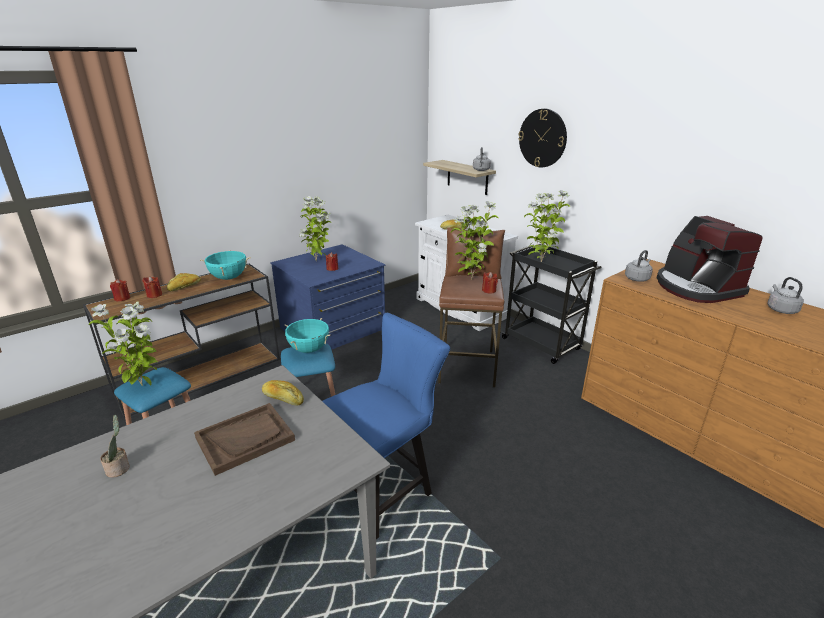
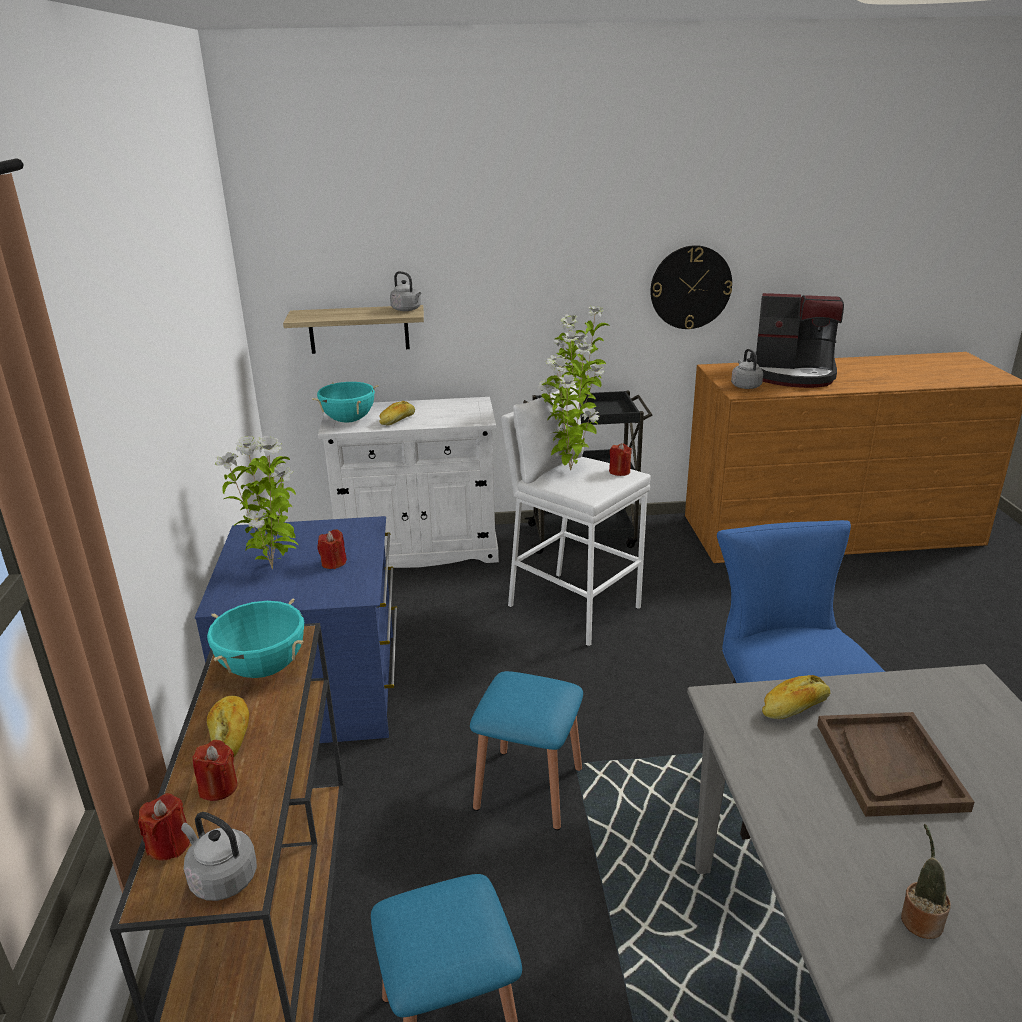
camera: 55 degrees left, 0 degrees up
(143, 386) = (456, 940): potted plant -> none
(309, 349) = (521, 690): turquoise cooking pot -> turquoise cooking pot (349, 420)
(467, 366) = (573, 607): brown stool -> white stool
(542, 138) = (508, 239): wall clock -> wall clock (690, 287)
(780, 309) = (866, 367): grey kettle -> grey kettle (221, 878)

